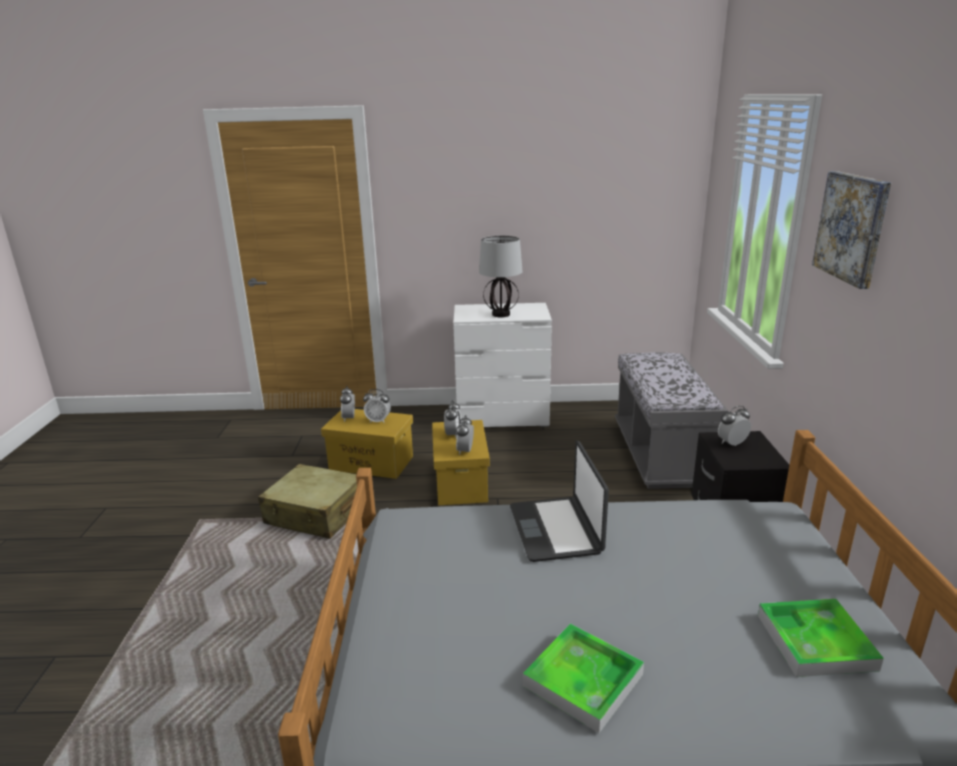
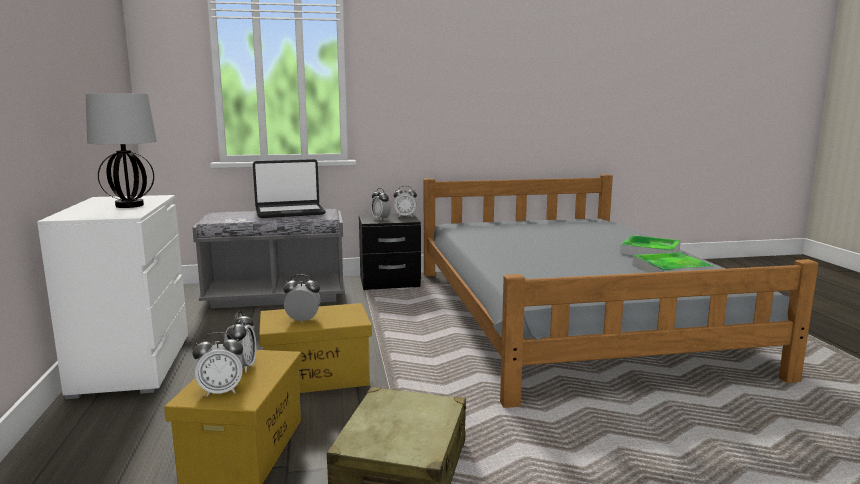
camera: 100 degrees left, 10 degrees down
(465, 451) = (347, 312): alarm clock -> alarm clock (405, 216)
(556, 529) = (513, 257): laptop -> laptop (290, 212)
(815, 642) = (571, 224): tray -> tray (671, 270)
(852, 227) = (414, 47): picture -> none

